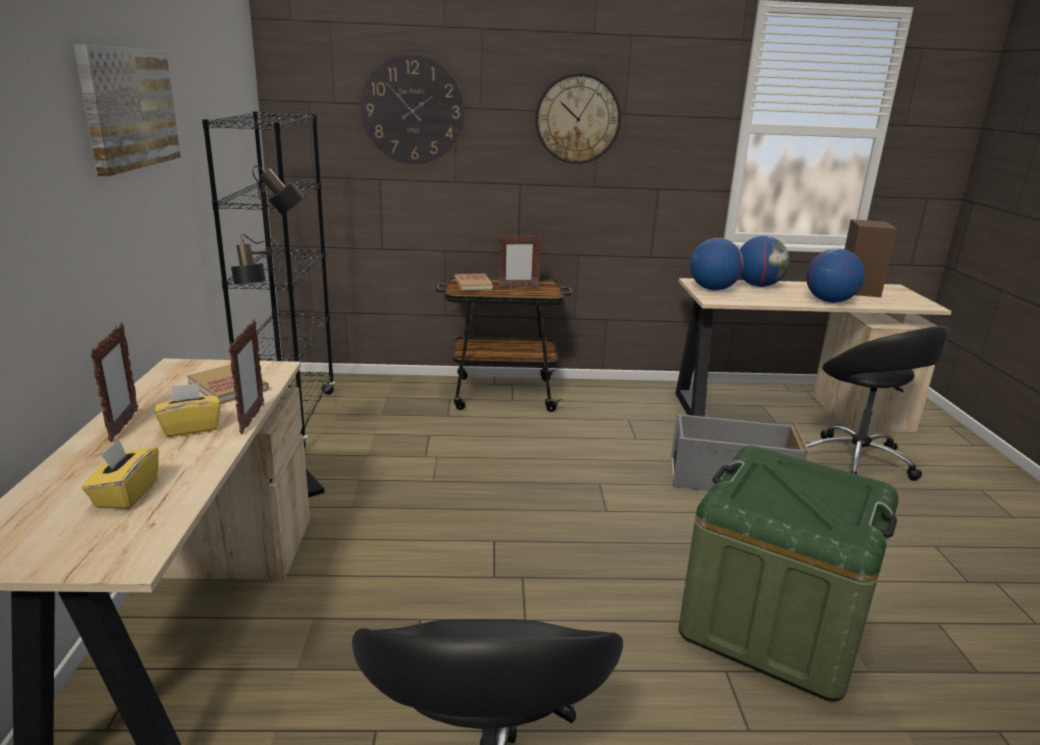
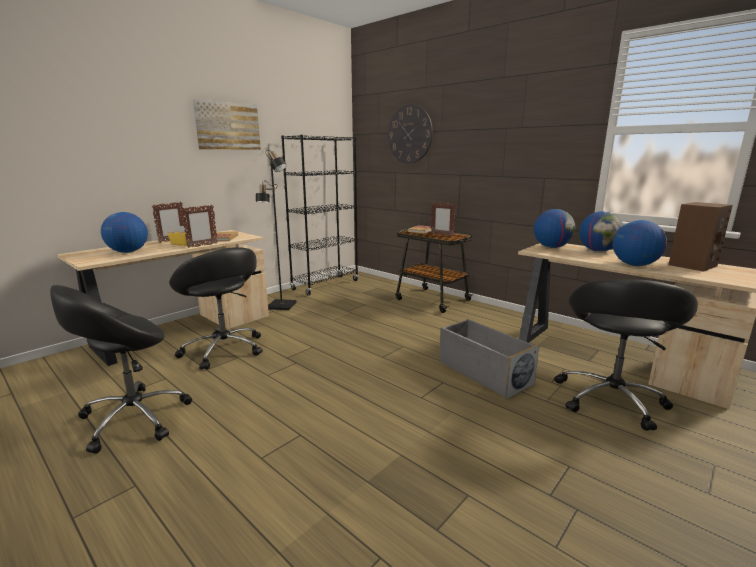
camera: 45 degrees right, 5 degrees down
(126, 494) = (128, 252): yellow tissue box -> globe
(371, 620) = (224, 351): none -> black office chair
(577, 119) = (492, 132): wall clock -> none
(773, 624) = (363, 434): green storage box -> none

